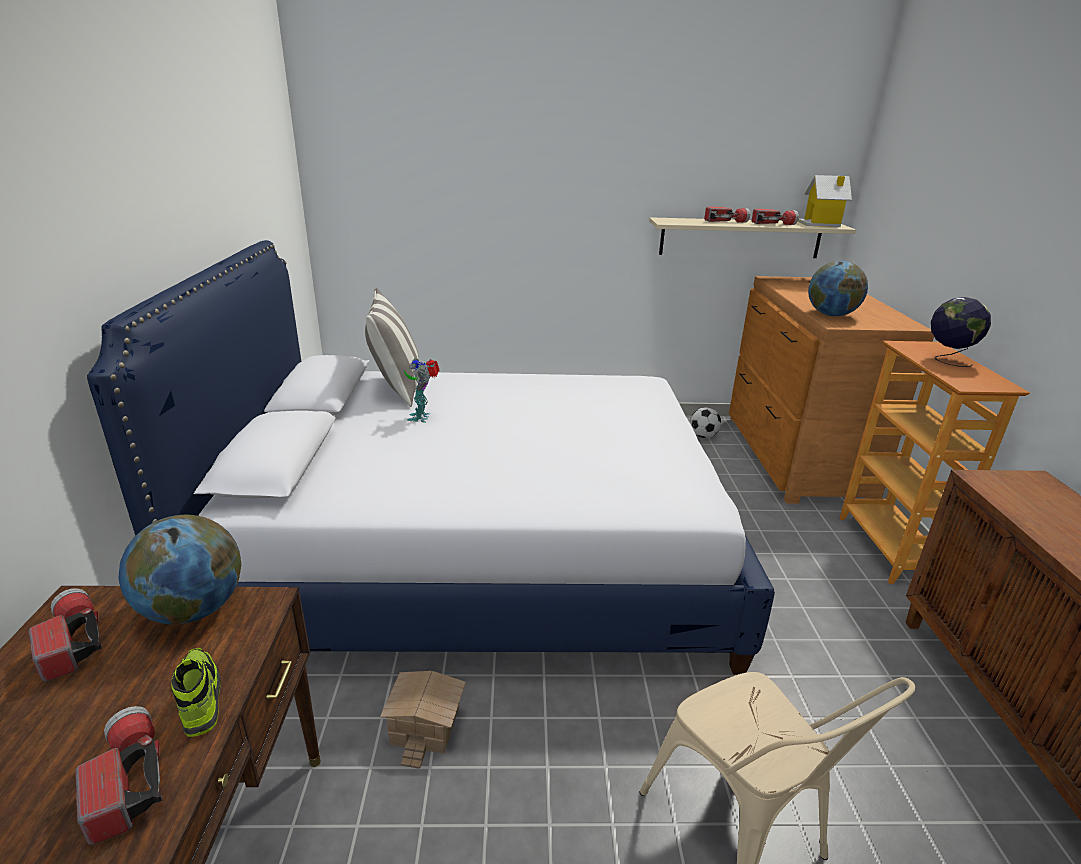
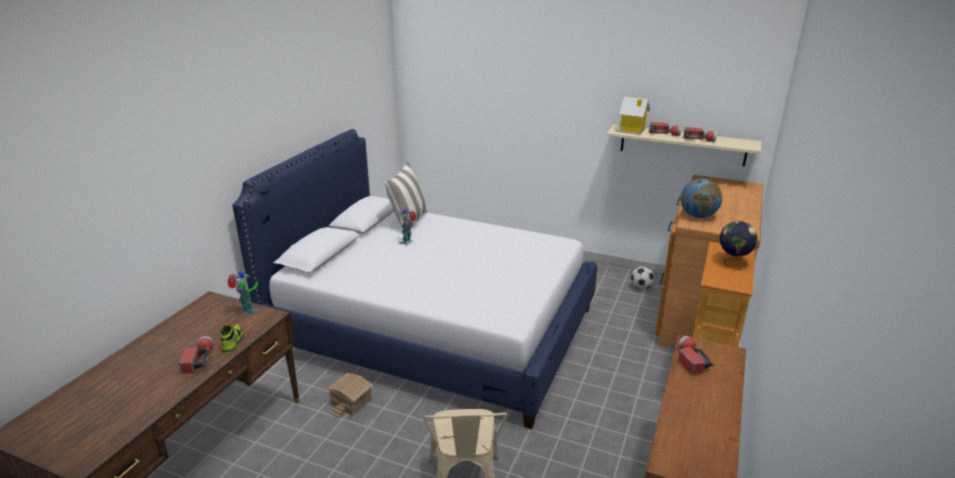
camera: 25 degrees right, 0 degrees up
(71, 643) = (203, 313): flashlight -> flashlight (690, 360)
(193, 609) = (247, 311): globe -> toy robot
(821, 224) = (740, 142): toy house -> toy house (631, 131)

